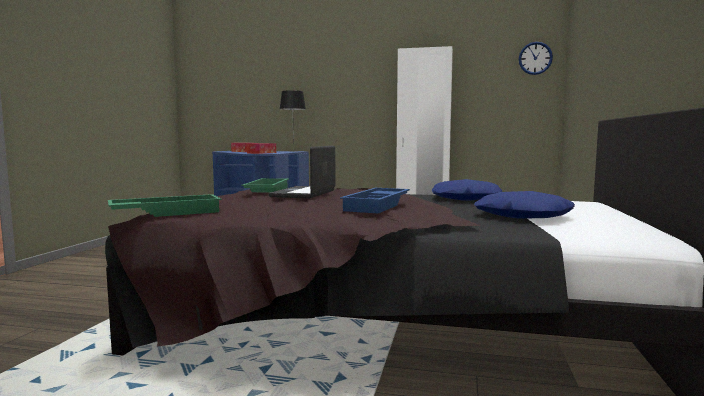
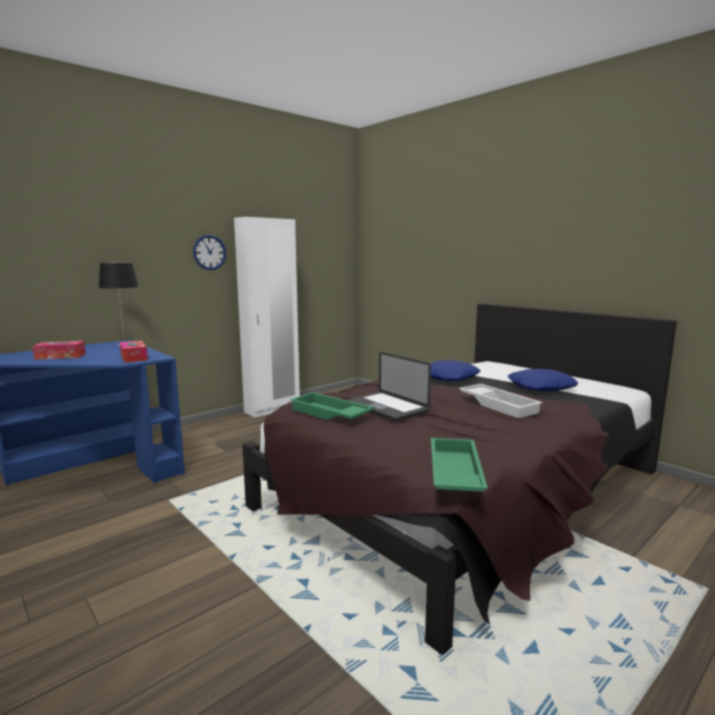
camera: 55 degrees left, 5 degrees up
(378, 206) = (499, 405): blue tray -> white tray
(535, 58) = (340, 233): wall clock -> wall clock (209, 252)

